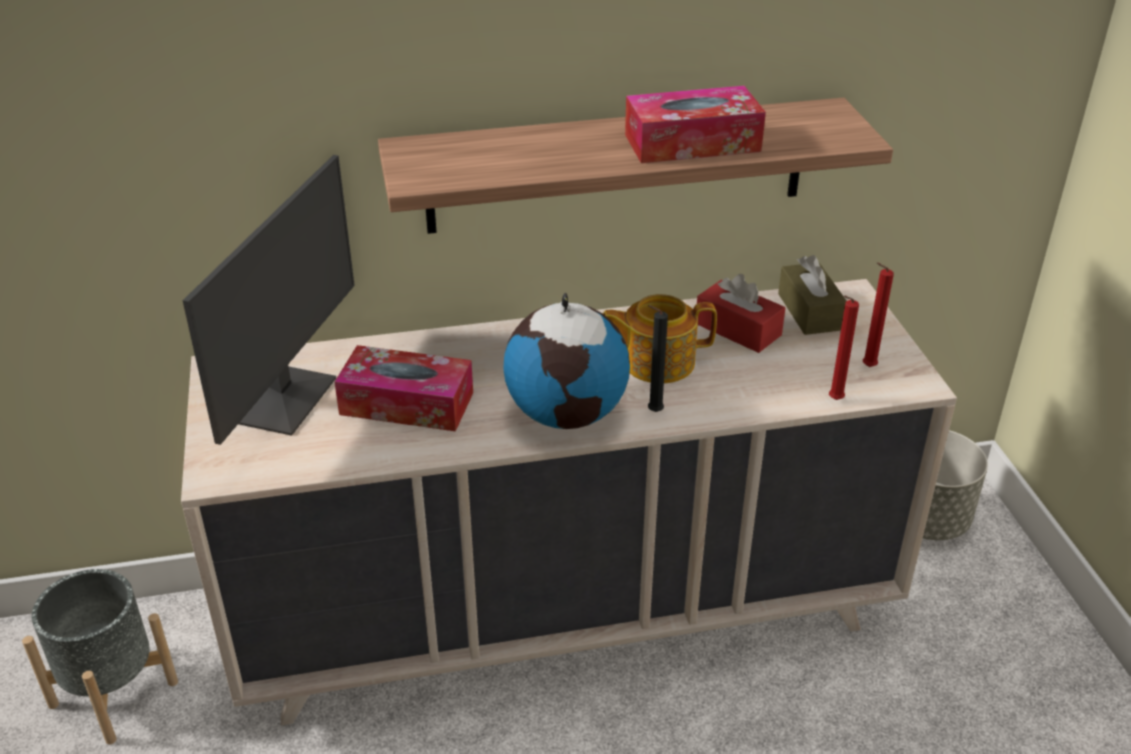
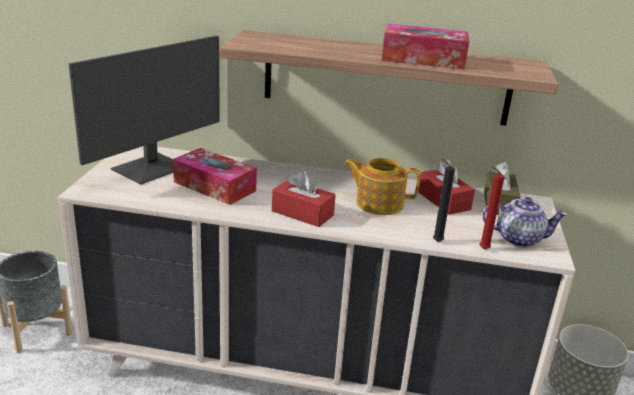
camera: 20 degrees right, 10 degrees down
(567, 414) = (302, 213): globe -> red tissue box
(652, 412) = (356, 225): black candle -> black candle (435, 241)
(866, 367) = (518, 239): red candle -> teapot

